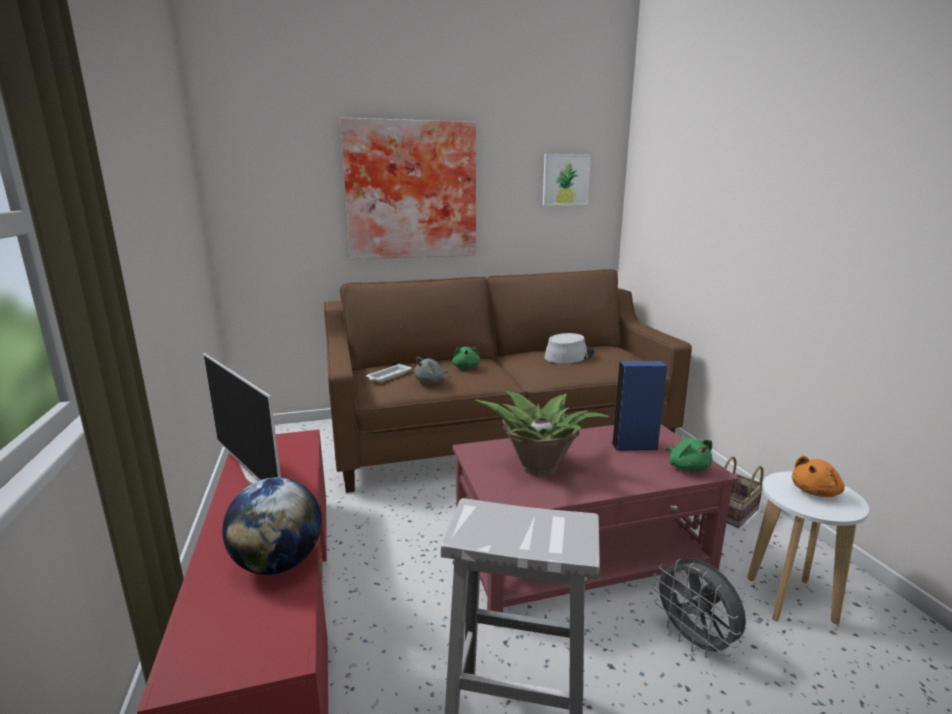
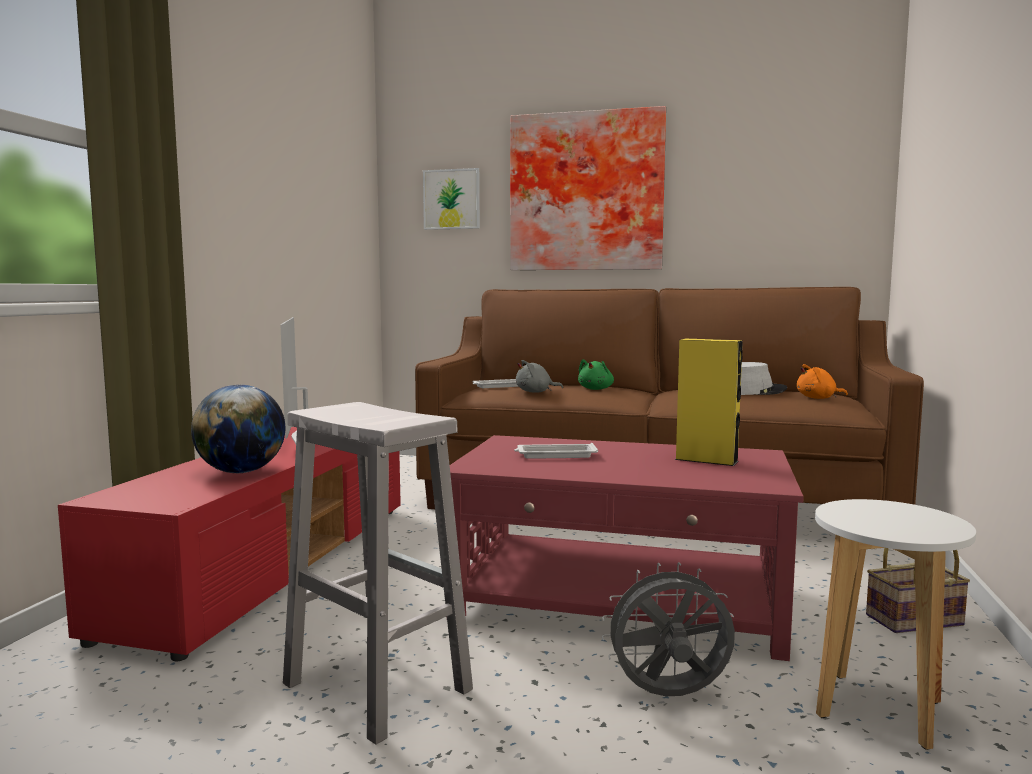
camera: 30 degrees right, 10 degrees down
(537, 466) = (555, 455): potted plant -> white tray
(565, 180) = (797, 171): picture -> picture (451, 199)
(634, 446) = (706, 460): blue speaker -> yellow speaker
(687, 467) = (744, 480): green plush toy -> none
(694, 641) = (669, 697): grey fan -> grey fan turned 90 degrees clockwise
(816, 492) = (900, 518): orange plush toy -> orange plush toy (818, 398)

